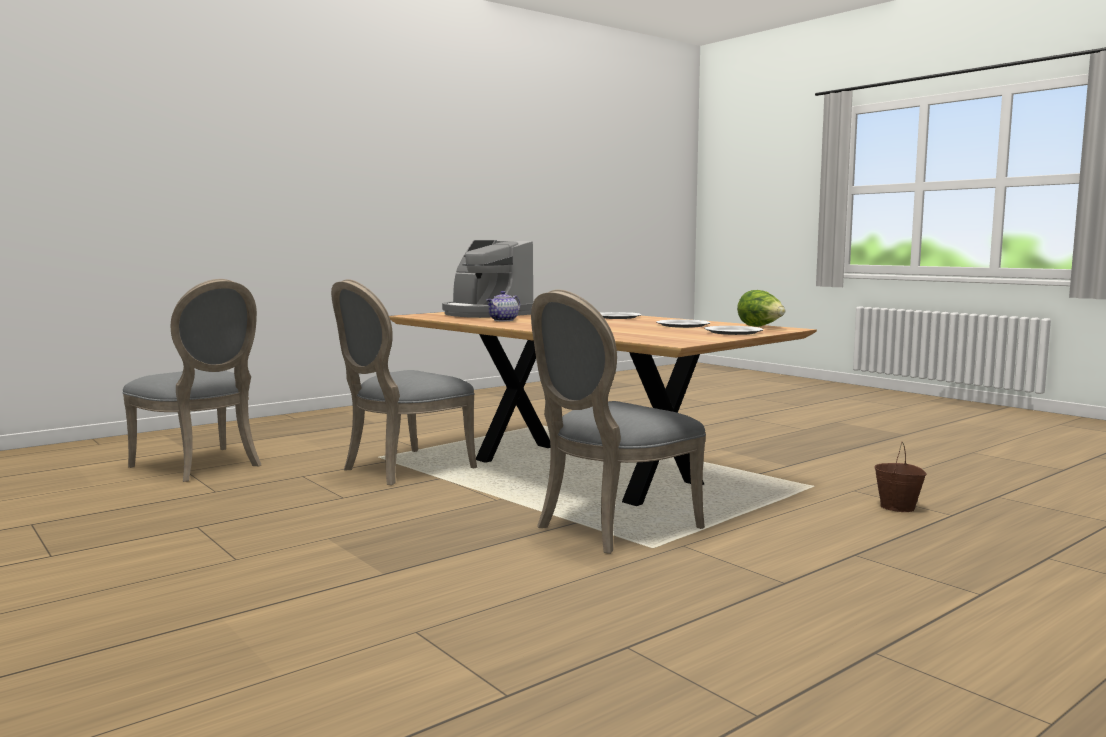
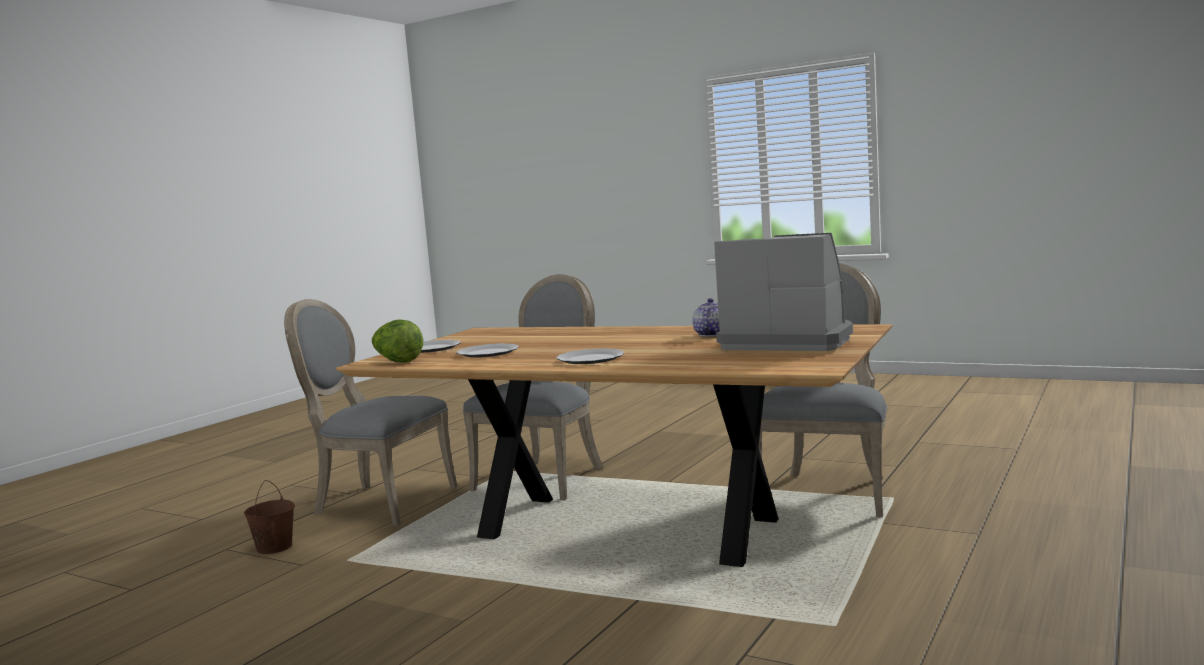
camera: 160 degrees right, 0 degrees up
(202, 466) = (1025, 455): grey chair -> grey chair (379, 502)

